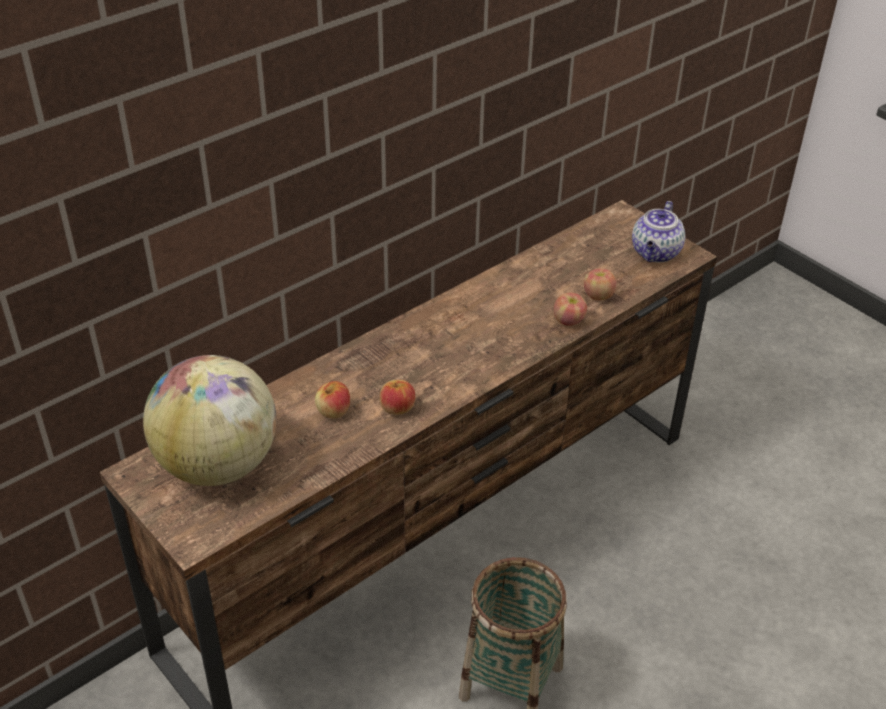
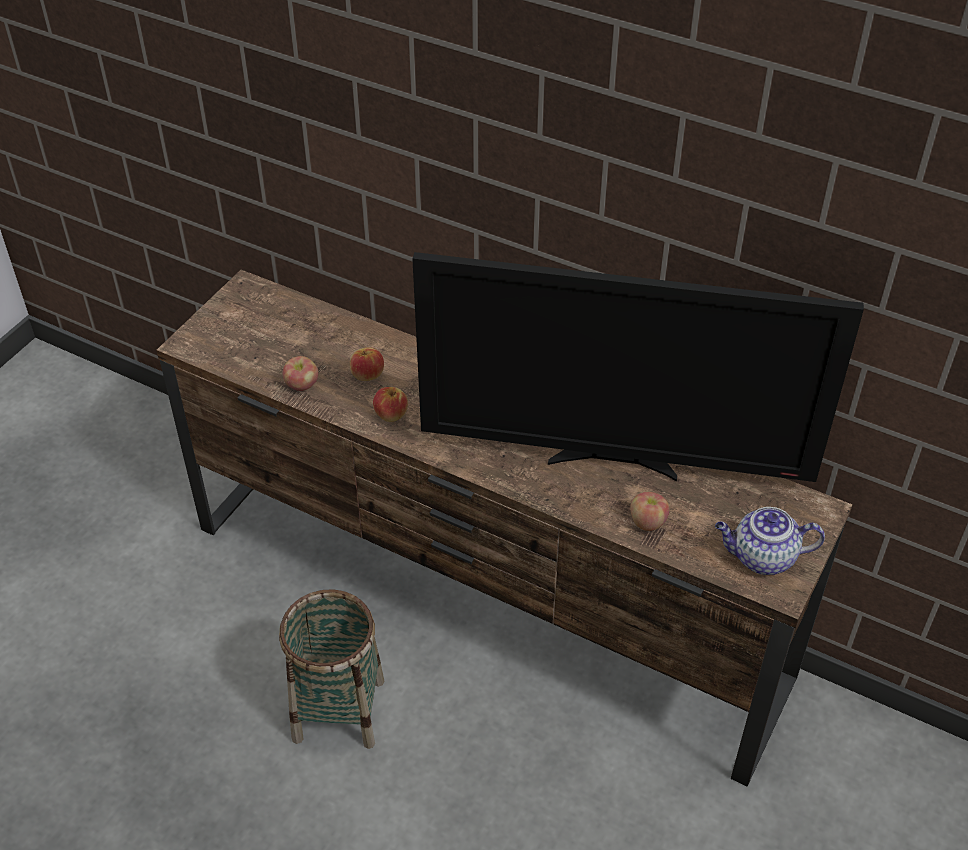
camera: 70 degrees right, 5 degrees up
(218, 464) = (273, 328): globe -> none
(526, 293) = (614, 461): none -> television
(568, 321) = (589, 507): apple -> apple (302, 385)

